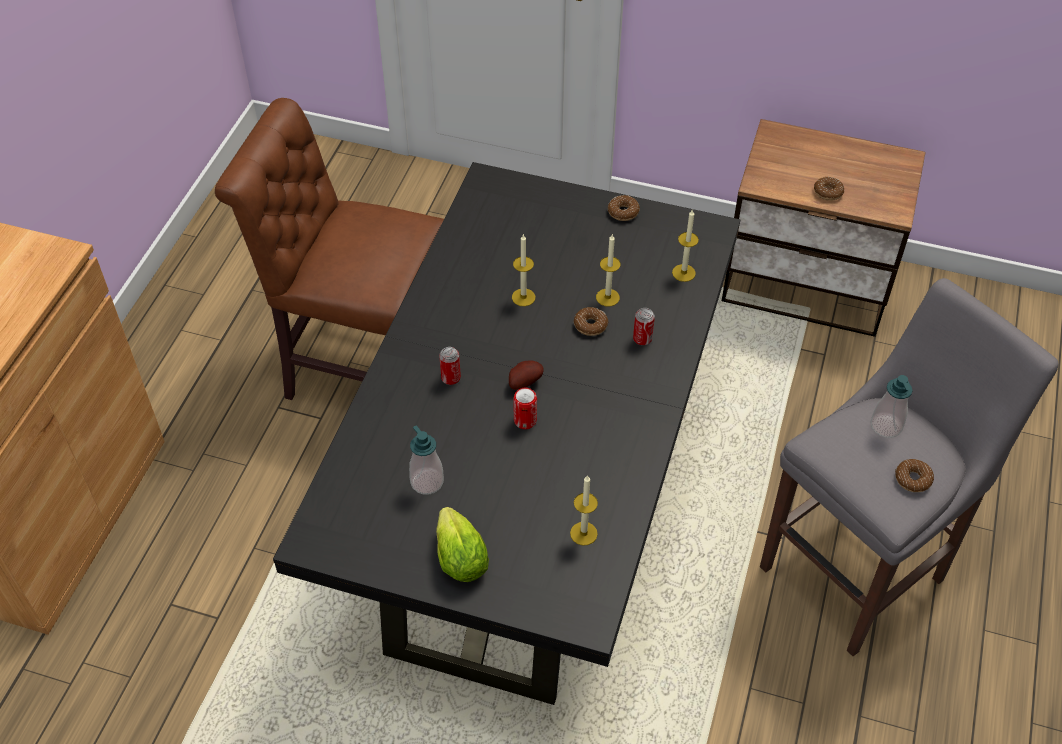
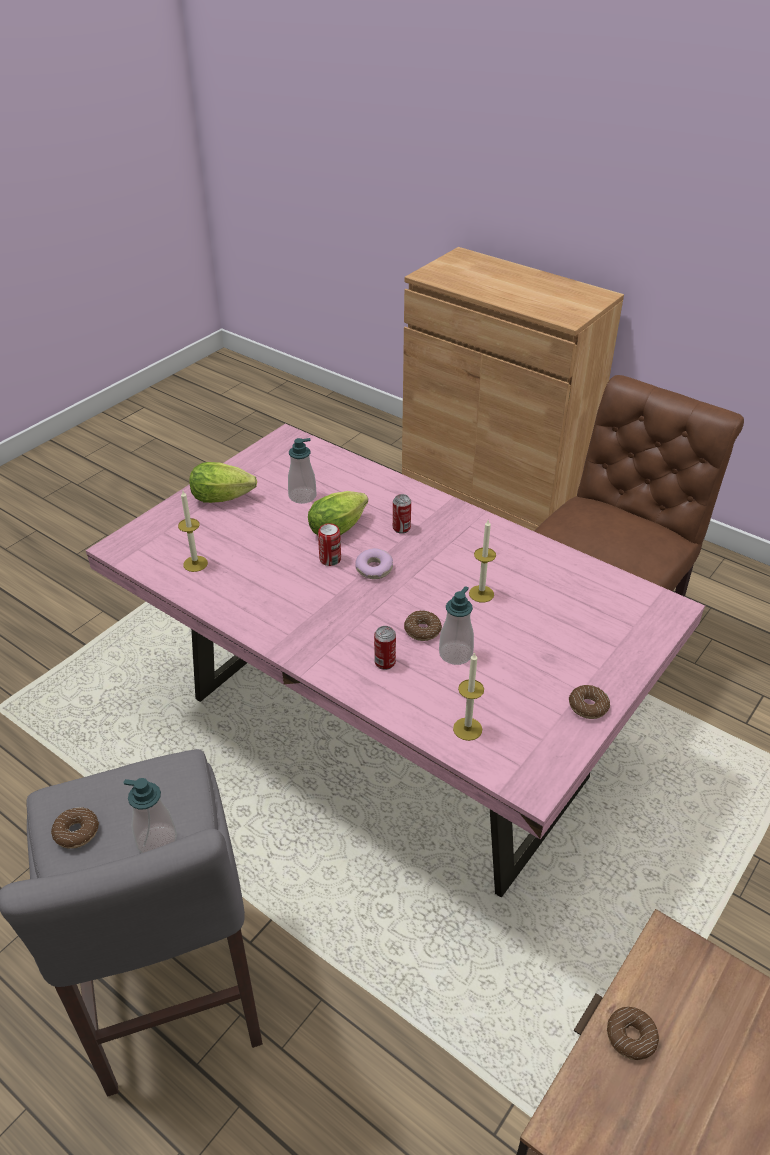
camera: 110 degrees right, 10 degrees down
(470, 429) = (340, 527): none -> lettuce
(524, 382) = (374, 569): potato -> donut
(530, 507) = (387, 738): black dining table -> pink dining table
(607, 297) = (455, 654): candle -> soap dispenser

